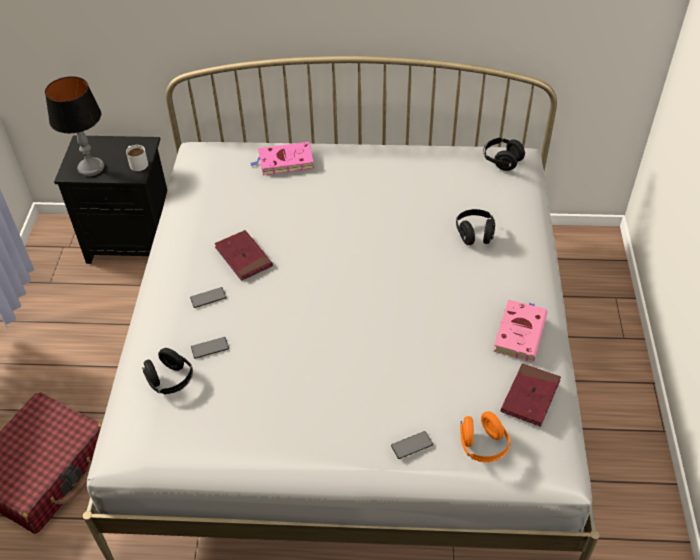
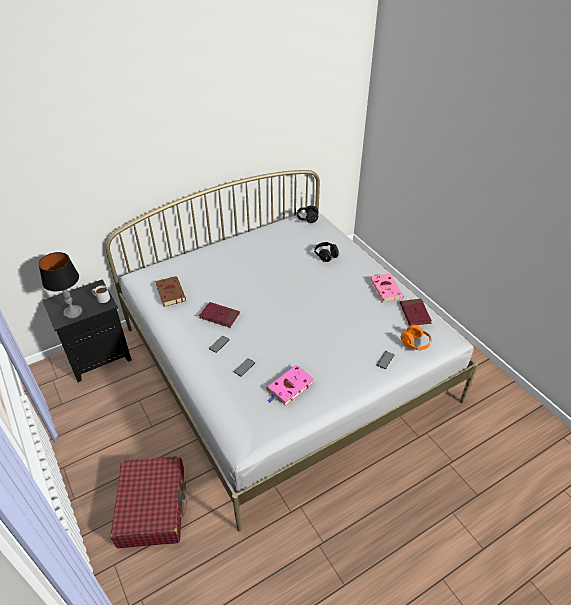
camera: 35 degrees left, 5 degrees down
(170, 380) = (238, 394): black headphones -> none
(213, 193) = (170, 292): none -> brown book
(284, 162) = (196, 261): pink book -> pink book (289, 387)

